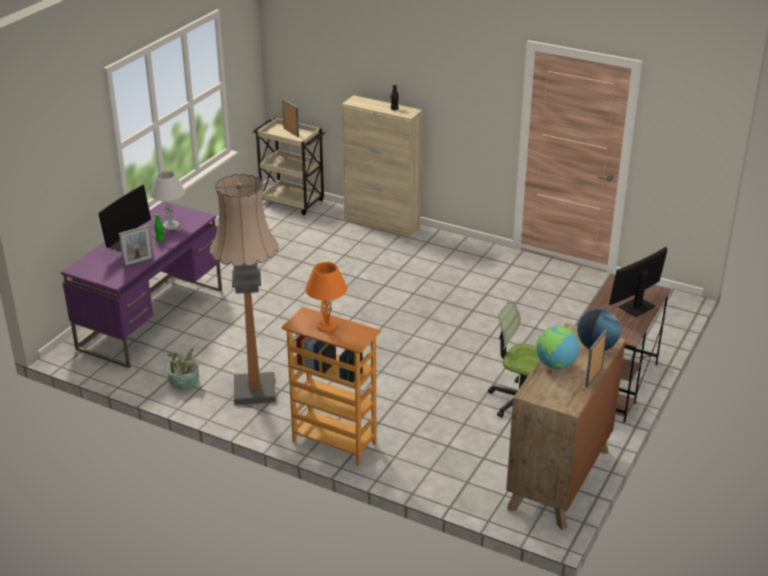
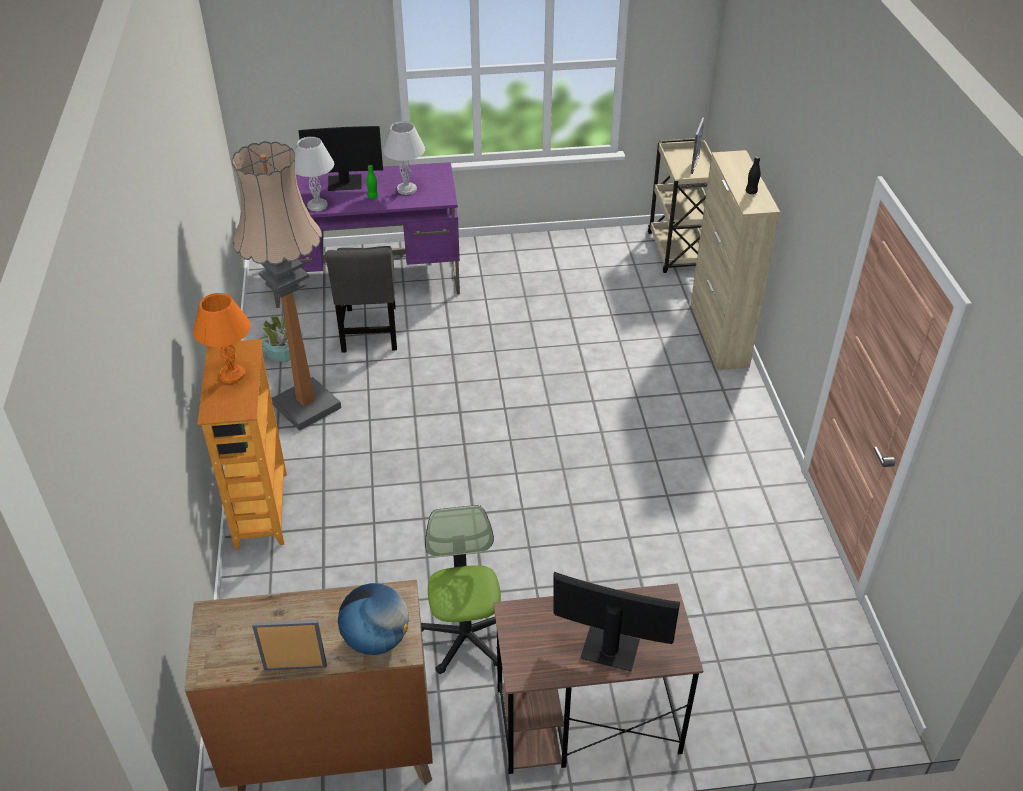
camera: 55 degrees right, 10 degrees up
(138, 262) = (318, 206): picture frame -> white table lamp
(212, 339) = (370, 332): none -> grey chair
(555, 365) = (299, 613): globe -> none

